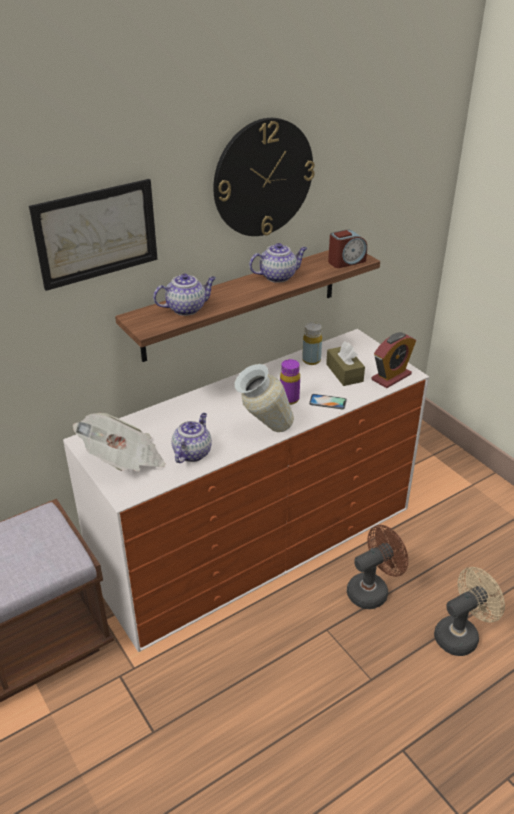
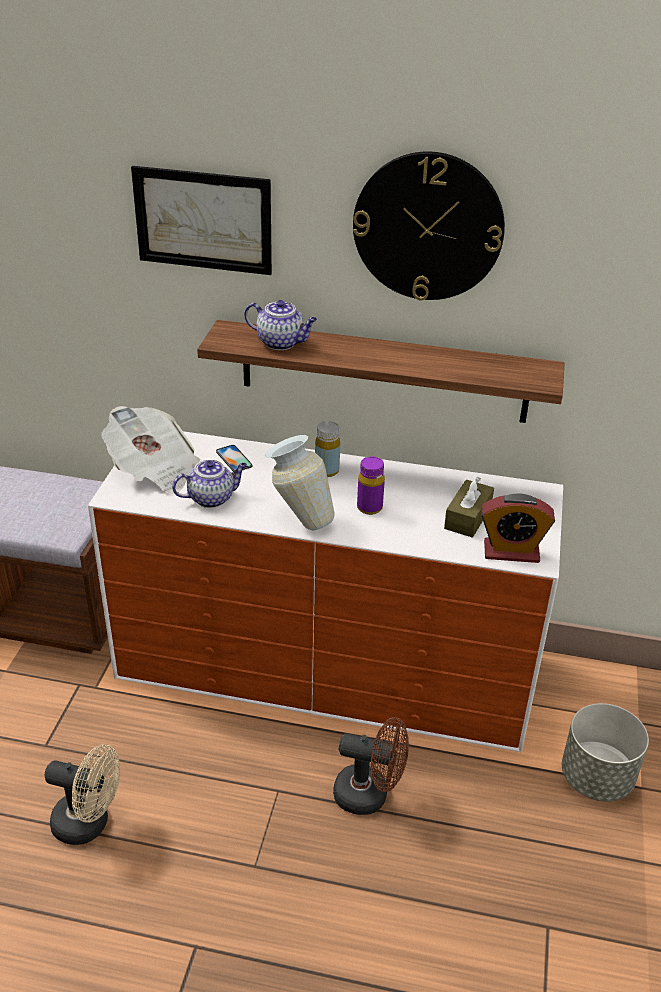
camera: 45 degrees right, 0 degrees up
(278, 276) = (420, 357): teapot -> none
(311, 360) = (454, 486): yellow bottle -> yellow bottle (327, 471)
(327, 402) = (402, 533): phone -> phone (234, 459)
(346, 261) = (520, 377): alarm clock -> none
(451, 495) = (597, 778): none -> grey planter
(461, 634) = (397, 911): beige fan -> beige fan (89, 823)

